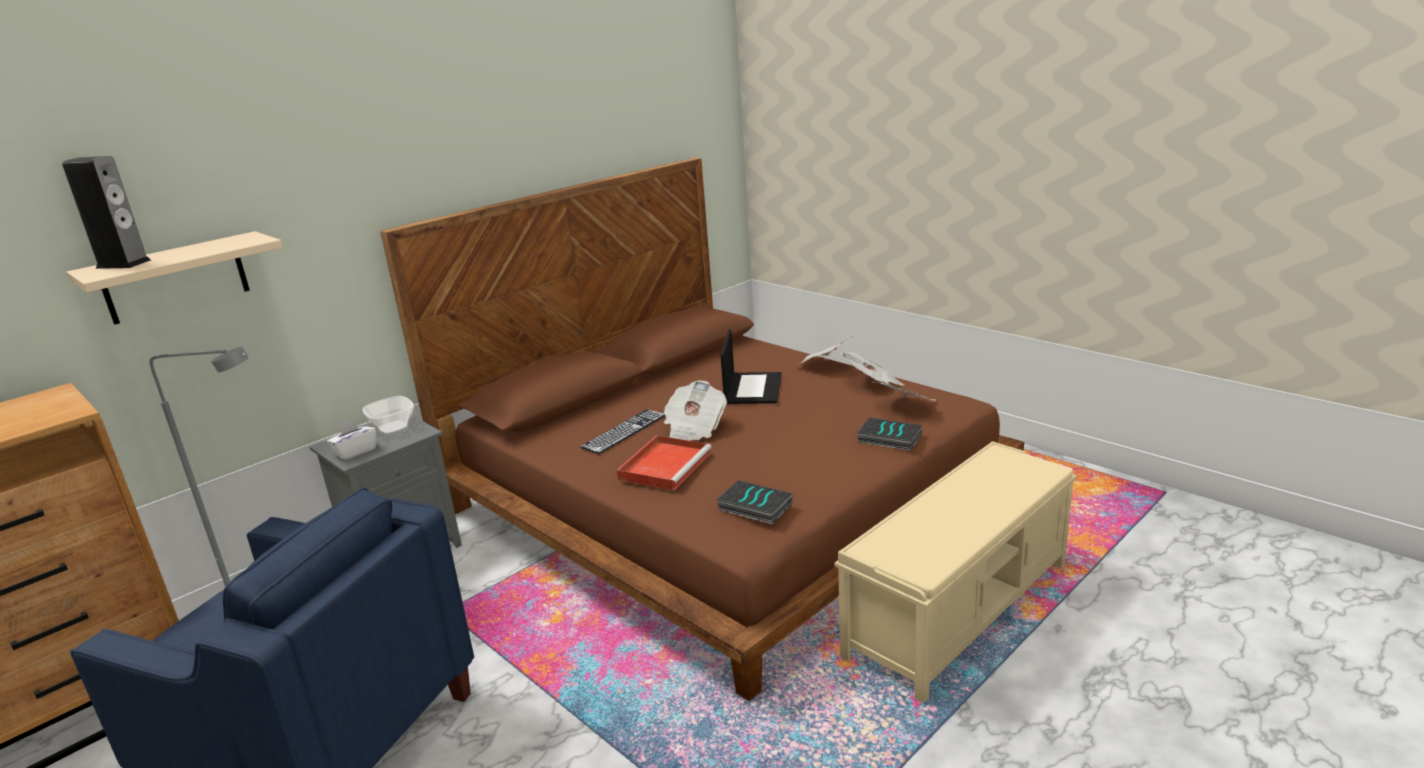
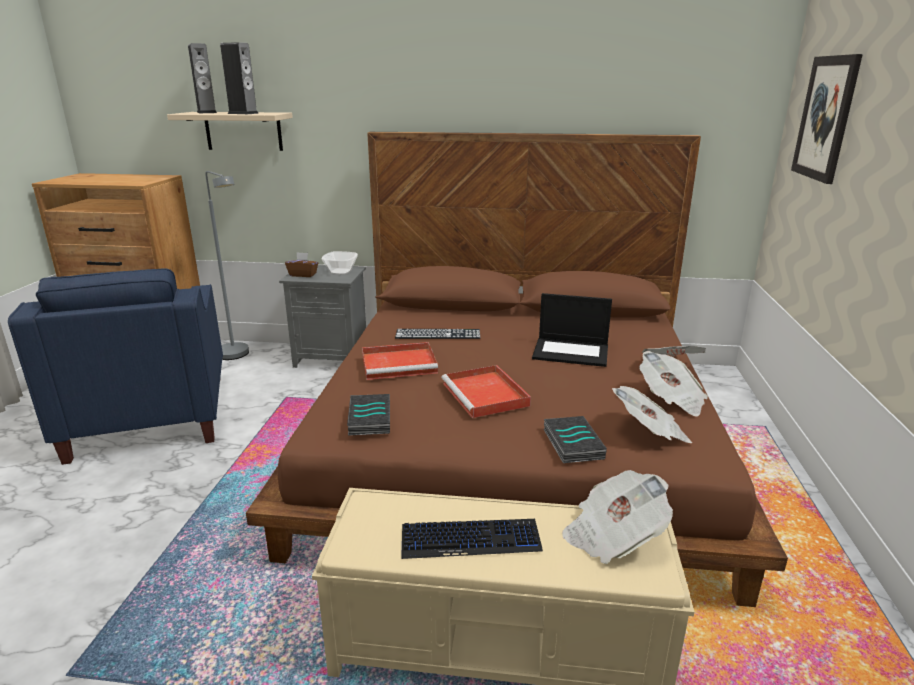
camera: 50 degrees right, 0 degrees up
(209, 250) = (243, 113): none -> speaker
(355, 452) = (303, 275): white tissue box -> brown tissue box
(694, 429) = (470, 354): newspaper -> newspaper (613, 536)
(752, 388) = (571, 352): laptop -> laptop turned 45 degrees clockwise
(778, 445) = (486, 395): none -> red tray
(813, 127) = (825, 118): none -> picture
(959, 518) = (470, 540): none -> keyboard

